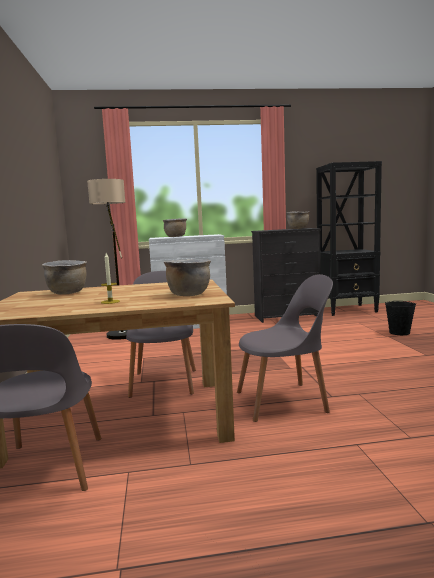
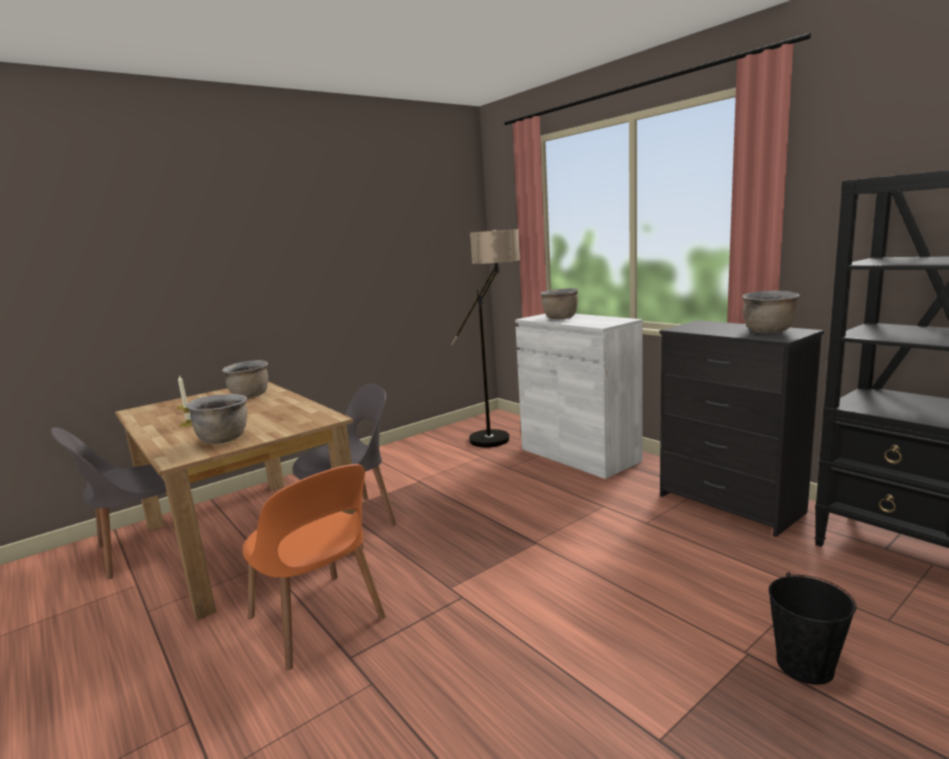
camera: 60 degrees right, 5 degrees up
(285, 401) = (318, 621): grey chair -> orange chair

